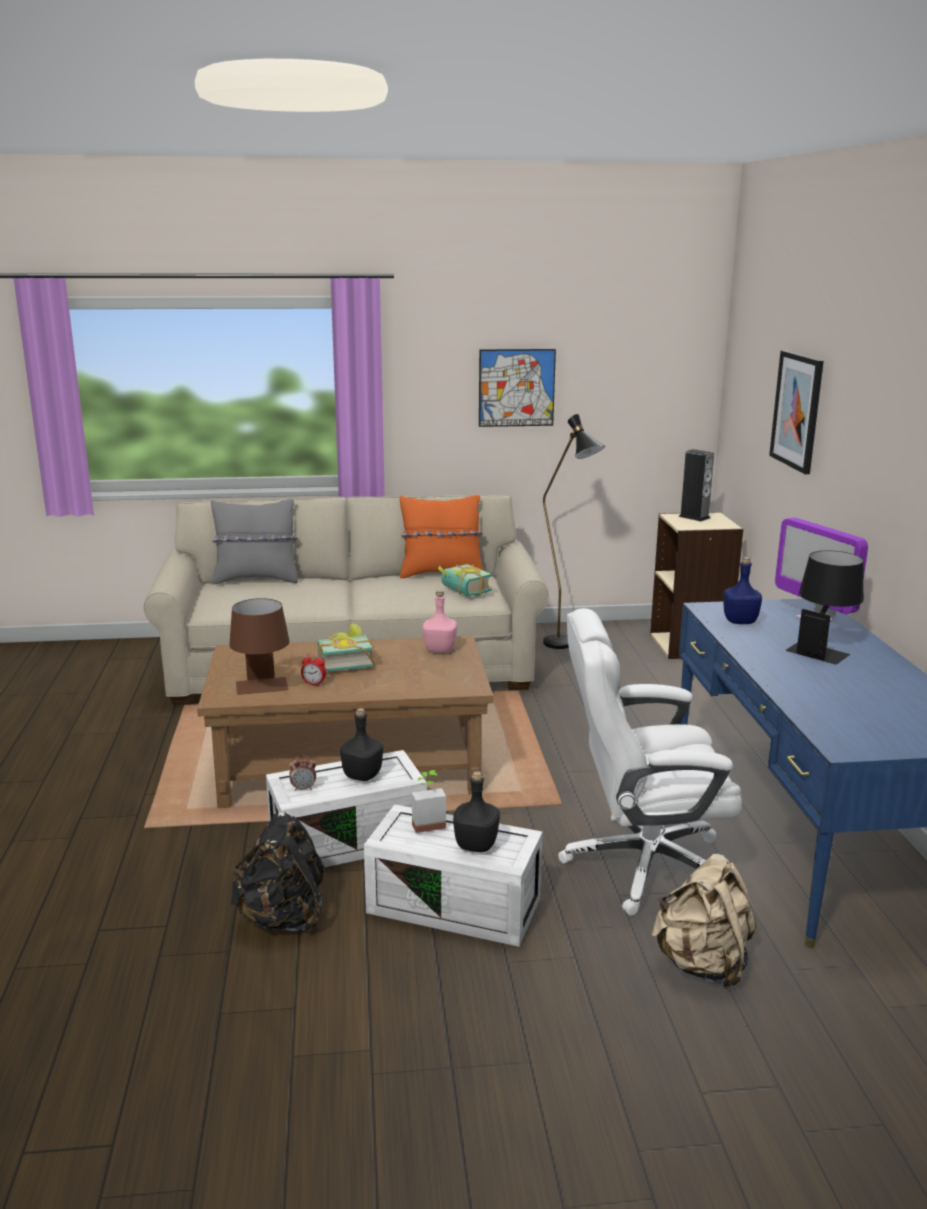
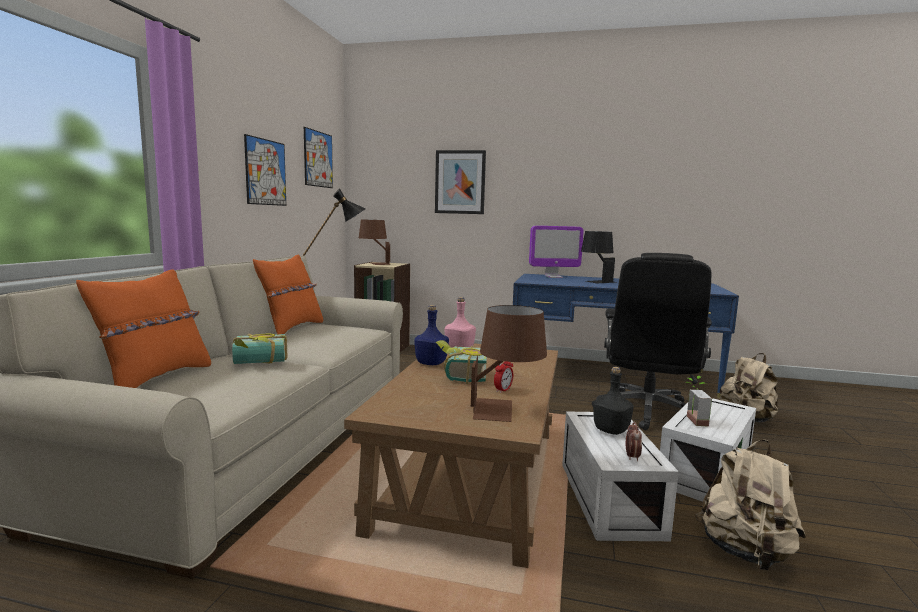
camera: 70 degrees left, 10 degrees down
(256, 579) = (155, 378): grey pillow -> orange pillow
(283, 918) = (745, 552): black backpack -> beige backpack
(462, 592) = (346, 329): book -> book (260, 363)
(475, 845) = (721, 412): black bottle -> none
(641, 357) = (318, 159): none -> picture
(642, 864) = (647, 411): white office chair -> black office chair
(694, 517) = (374, 263): speaker -> brown table lamp
(740, 621) = (551, 281): blue bottle -> blue bottle (431, 363)

